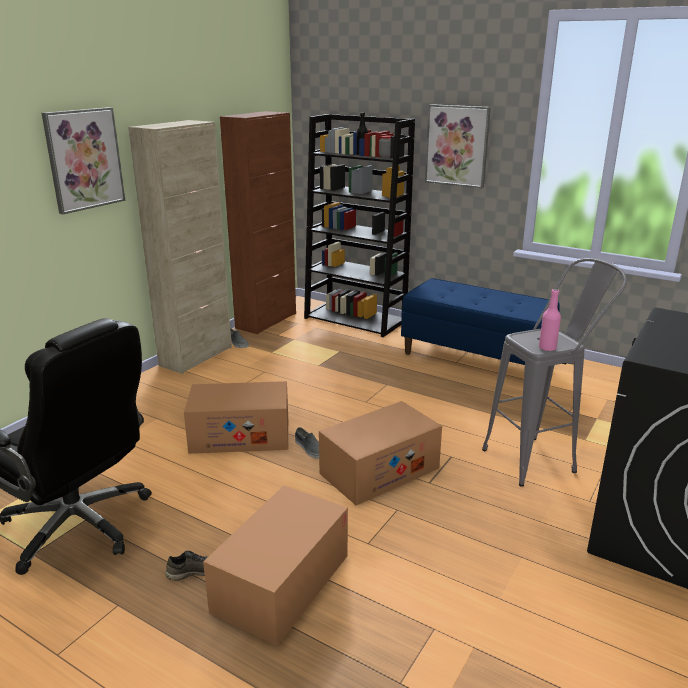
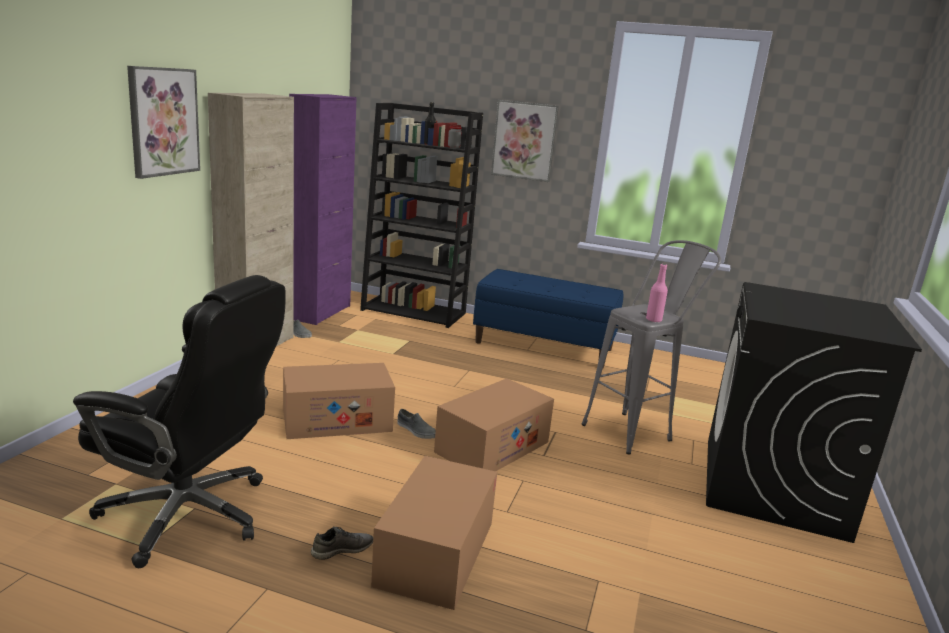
camera: 15 degrees left, 5 degrees down
(266, 321) = (321, 312): brown cabinet -> purple cabinet

